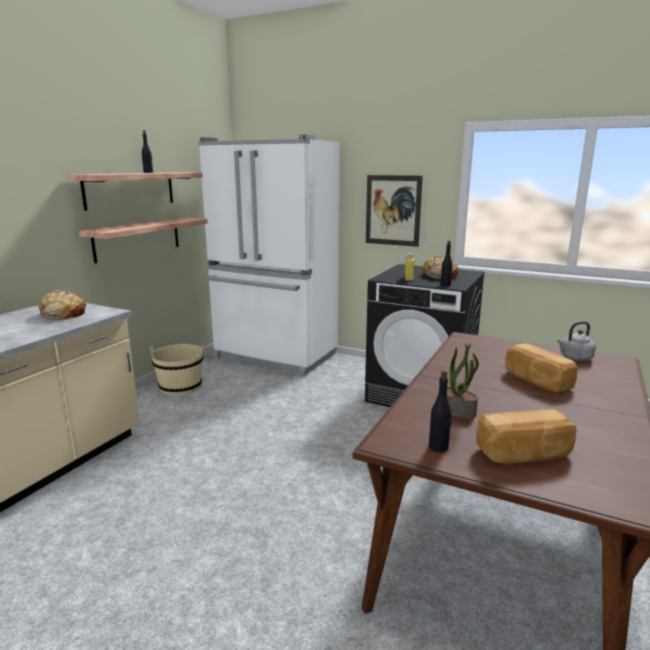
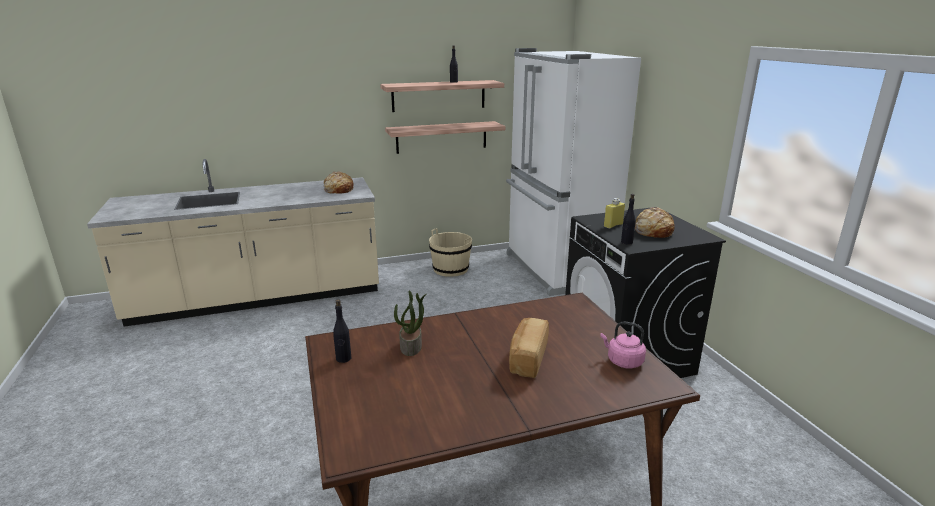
camera: 45 degrees right, 5 degrees up
(393, 210) = (675, 143): picture -> none
(524, 454) = (374, 391): bread -> none
(574, 358) = (623, 361): grey kettle -> pink kettle

